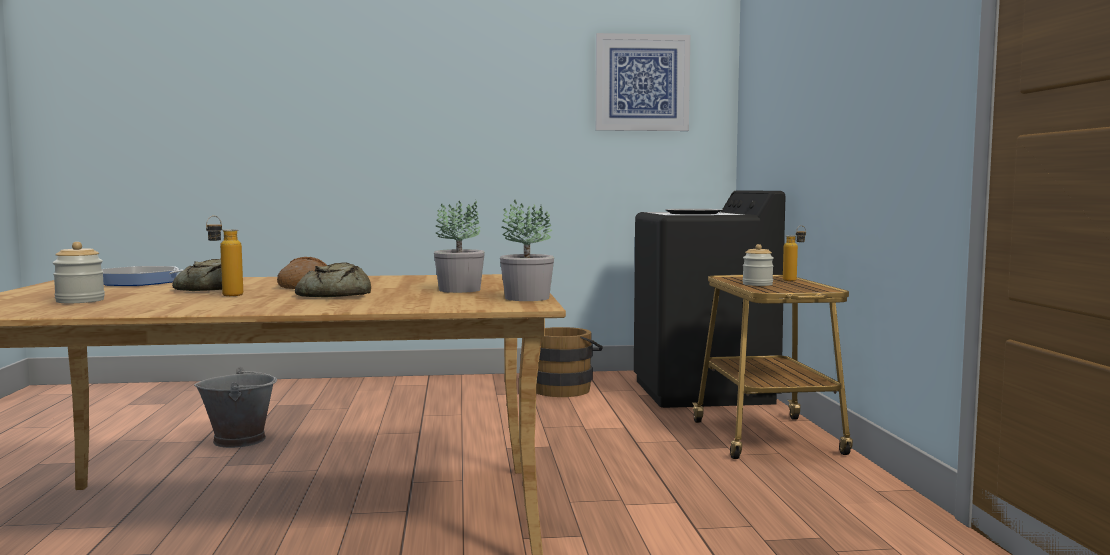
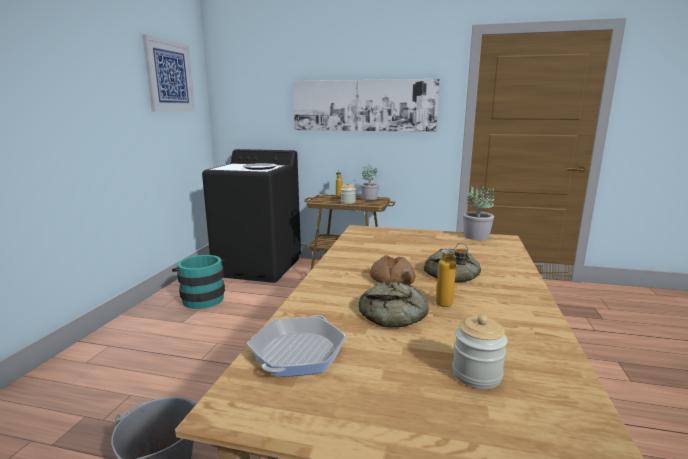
camera: 70 degrees left, 10 degrees up
(460, 290) = (432, 244): potted plant -> potted plant (369, 198)
(565, 389) = (202, 298): brown bucket -> turquoise bucket
(852, 95) = (363, 105): none -> picture

